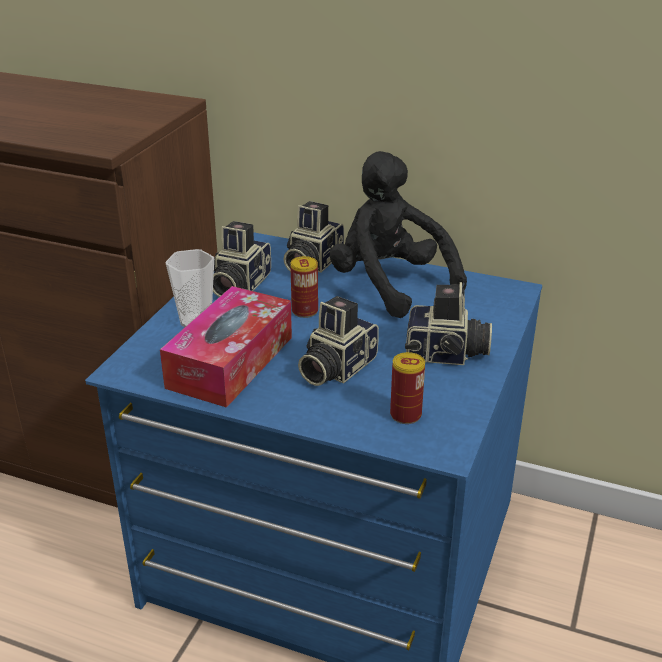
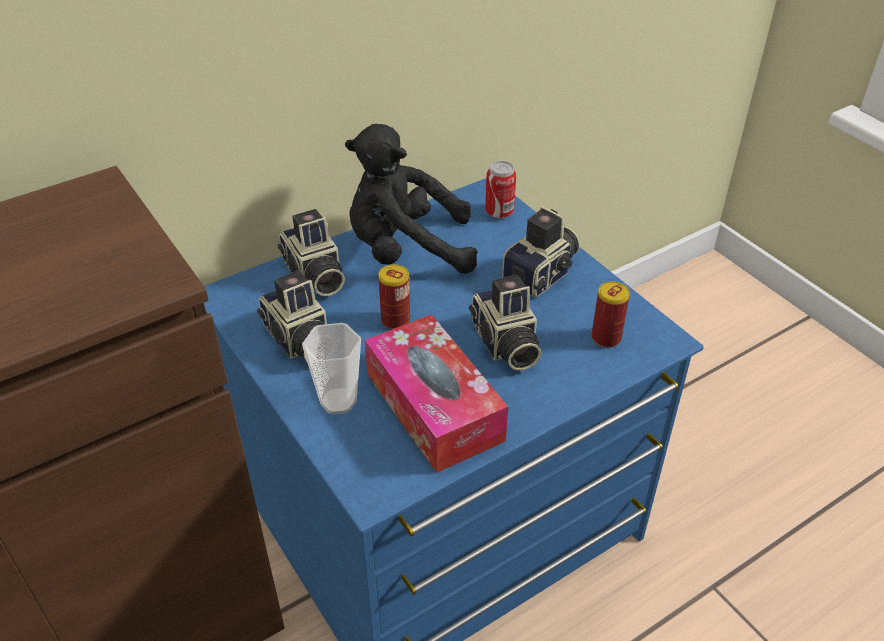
camera: 55 degrees left, 10 degrees up
(498, 305) = (499, 212): none -> can

